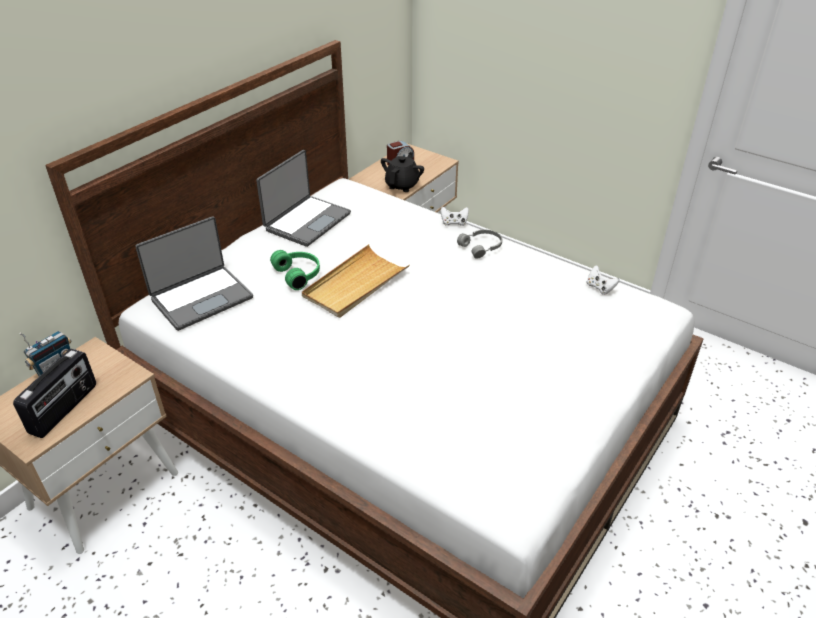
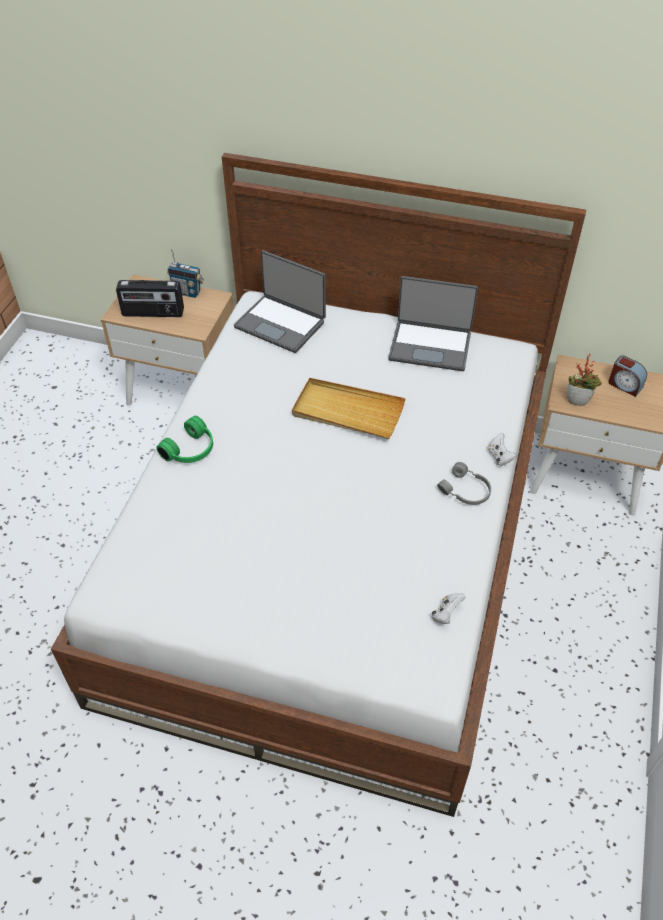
camera: 70 degrees right, 10 degrees up
(299, 274) = (344, 370): green headphones -> green headphones (191, 450)
(402, 185) = (578, 401): black teapot -> potted plant

